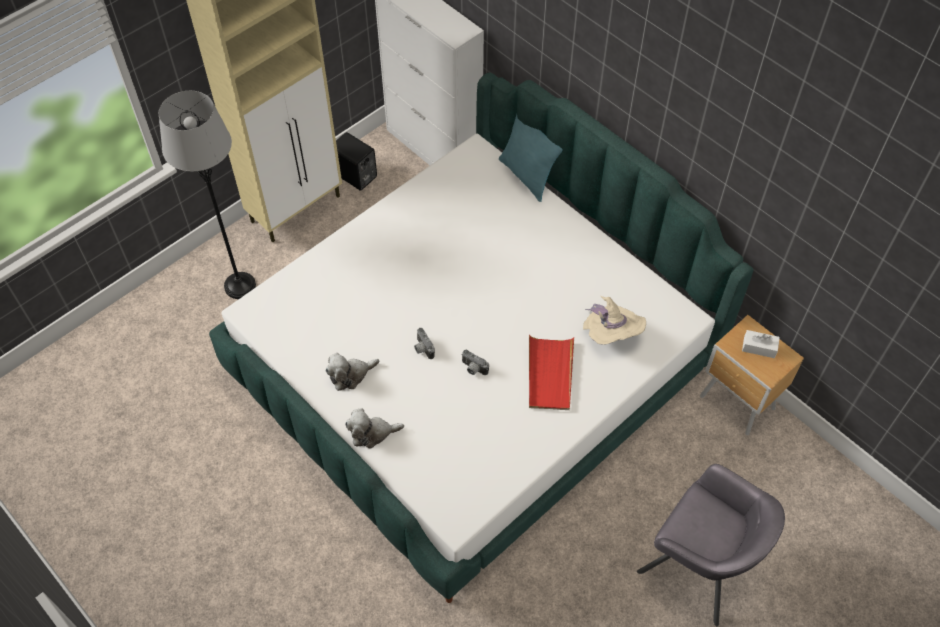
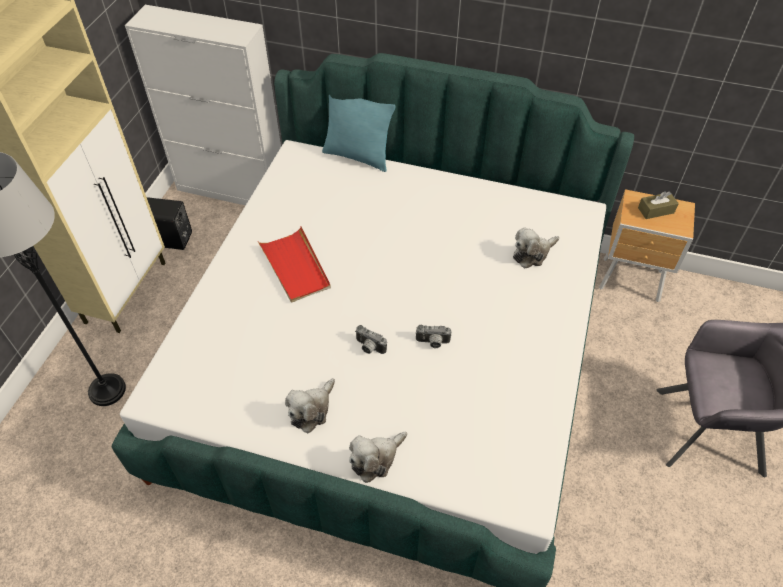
camera: 30 degrees left, 5 degrees down
(550, 374) = (507, 313): red tray -> red tray (295, 267)
(610, 335) = (532, 254): beige hat -> plush toy
(759, 347) = (656, 210): white tissue box -> brown tissue box

